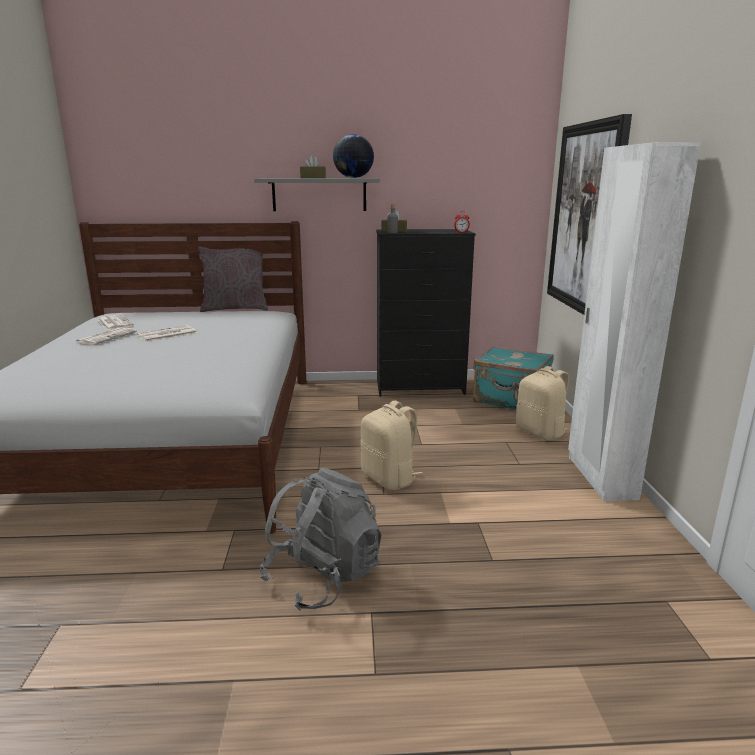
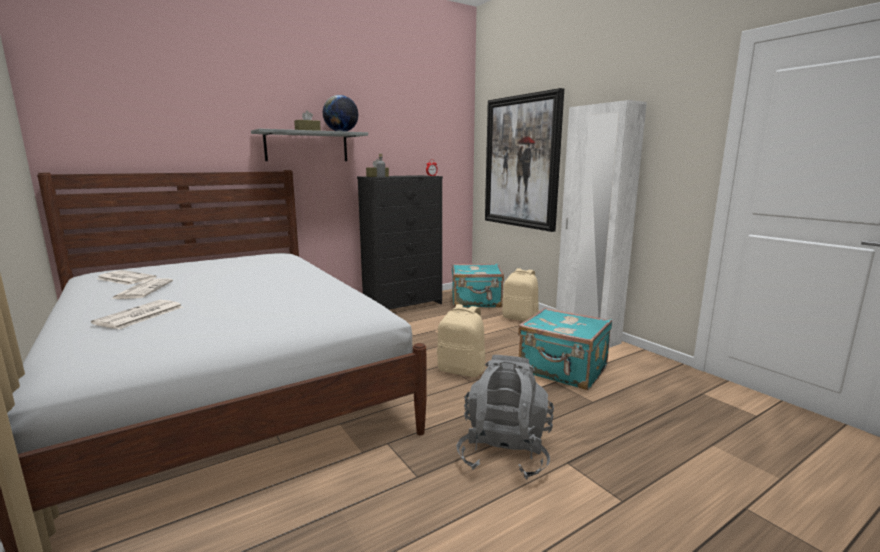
camera: 30 degrees left, 5 degrees down
(167, 334) = (212, 279): newspaper -> newspaper (139, 315)
(235, 309) = (235, 255): grey pillow -> none
(506, 512) = (563, 371): none -> turquoise suitcase

